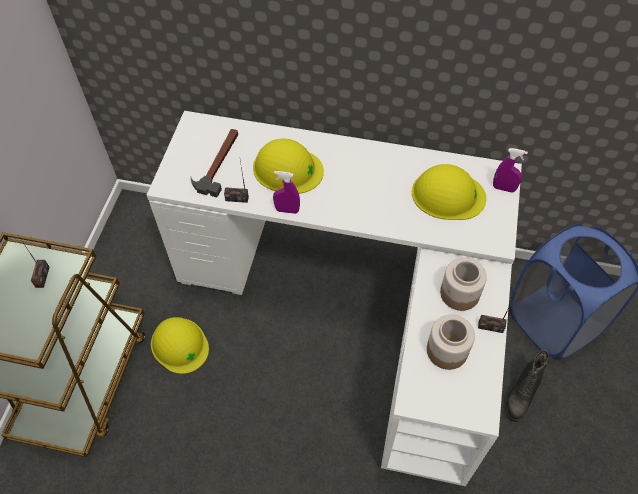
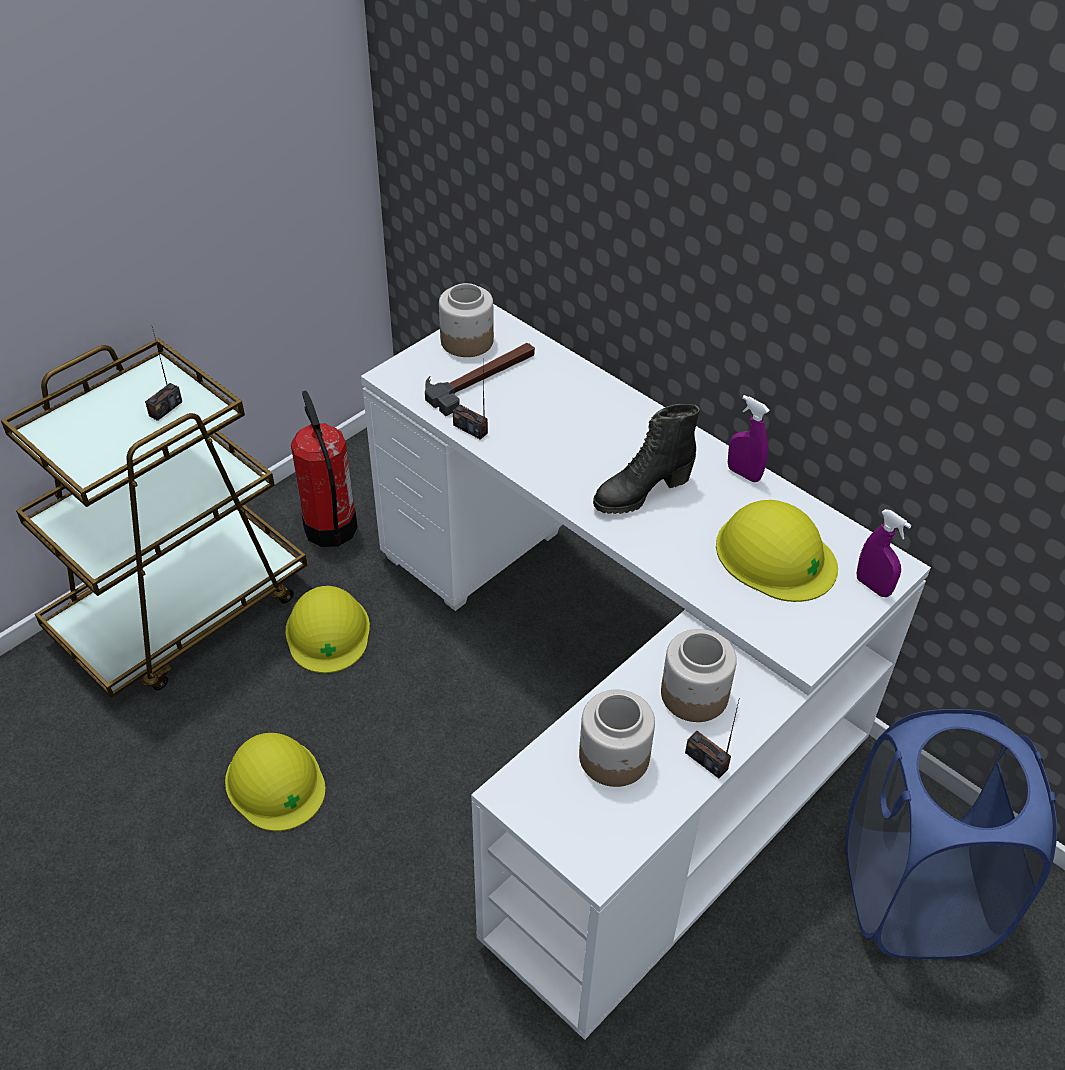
camera: 30 degrees right, 10 degrees down
(136, 283) = (330, 529): none -> fire extinguisher
(192, 143) = (466, 341): none -> jar
(287, 169) = (567, 423): yellow hard hat -> yellow hard hat (275, 782)
(287, 210) = (525, 472): purple spray bottle -> purple spray bottle (743, 474)
(520, 395) = (776, 968): black boot -> black boot (641, 492)

